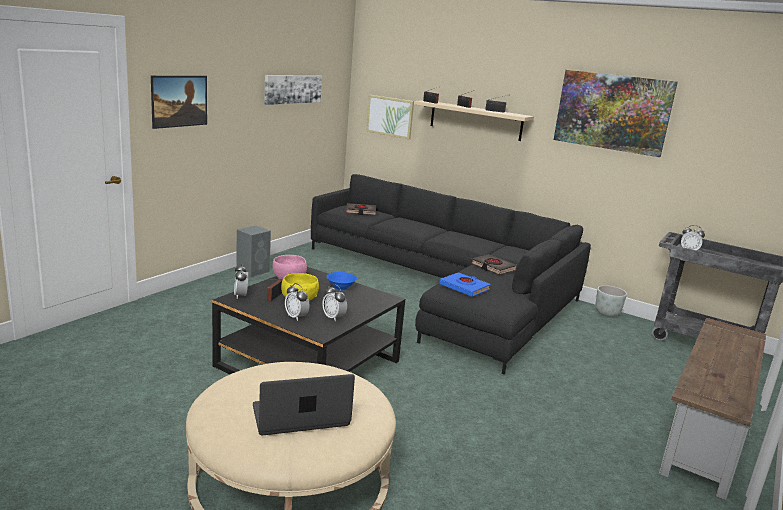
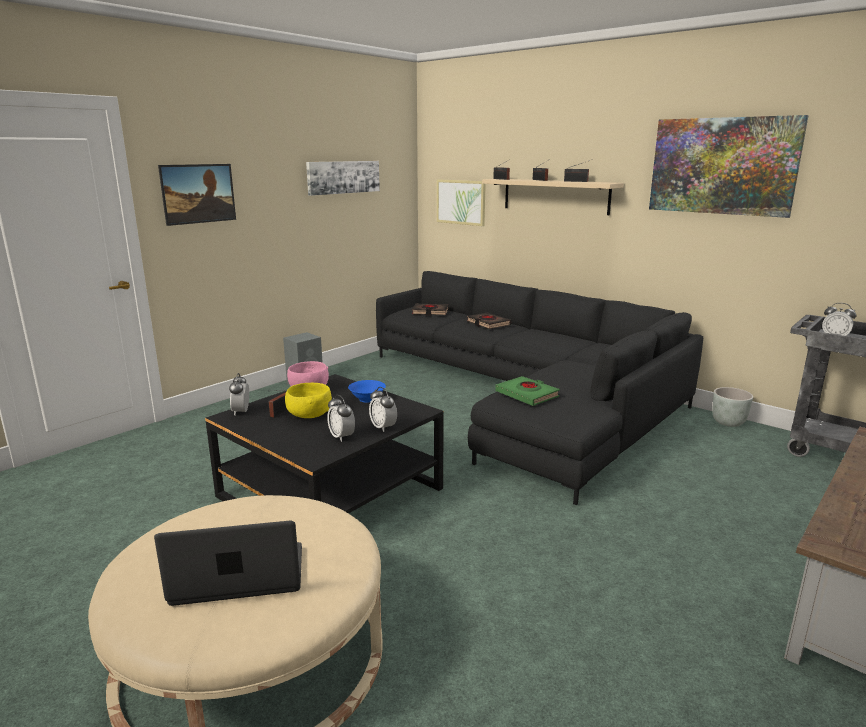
camera: 10 degrees right, 0 degrees up
(296, 317) = (295, 437): alarm clock -> alarm clock (383, 427)
(464, 287) = (527, 395): blue book -> green book
(493, 267) = (571, 369): black book -> black book (488, 324)

